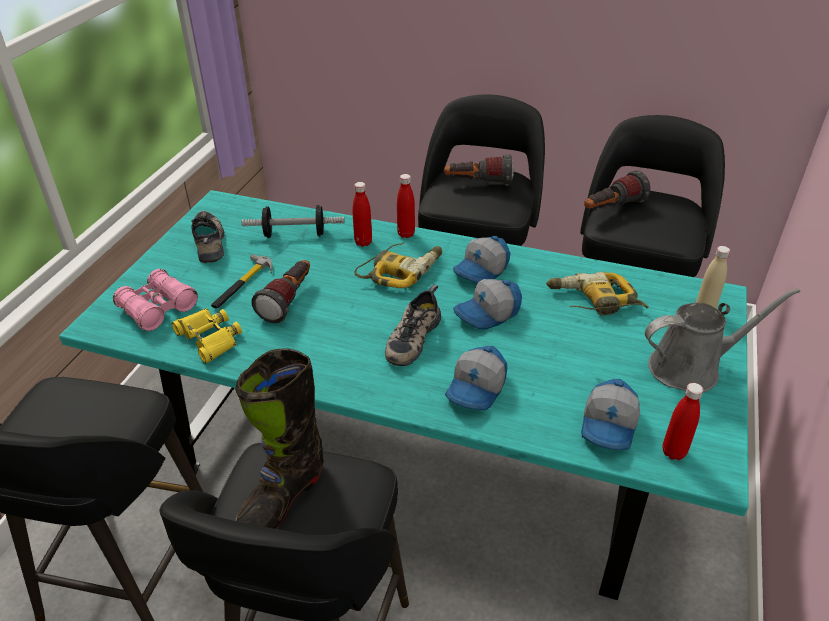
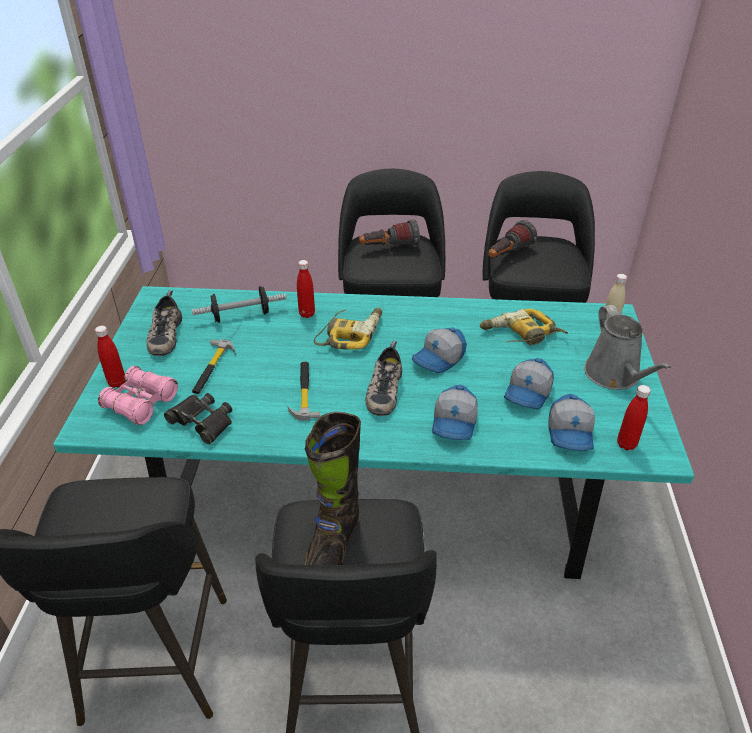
camera: 15 degrees left, 0 degrees up
(209, 338) = (202, 422): yellow binoculars -> black binoculars
(210, 242) = (164, 334): shoe -> shoe turned 150 degrees counterclockwise
(289, 301) = (261, 376): flashlight -> none
(325, 325) = (304, 392): none -> hammer
(406, 234) = (341, 301): red bottle -> red bottle (117, 383)
(482, 270) = (420, 323): cap -> cap (529, 393)
(691, 367) = (615, 376): grey watering can -> grey watering can turned 105 degrees clockwise

